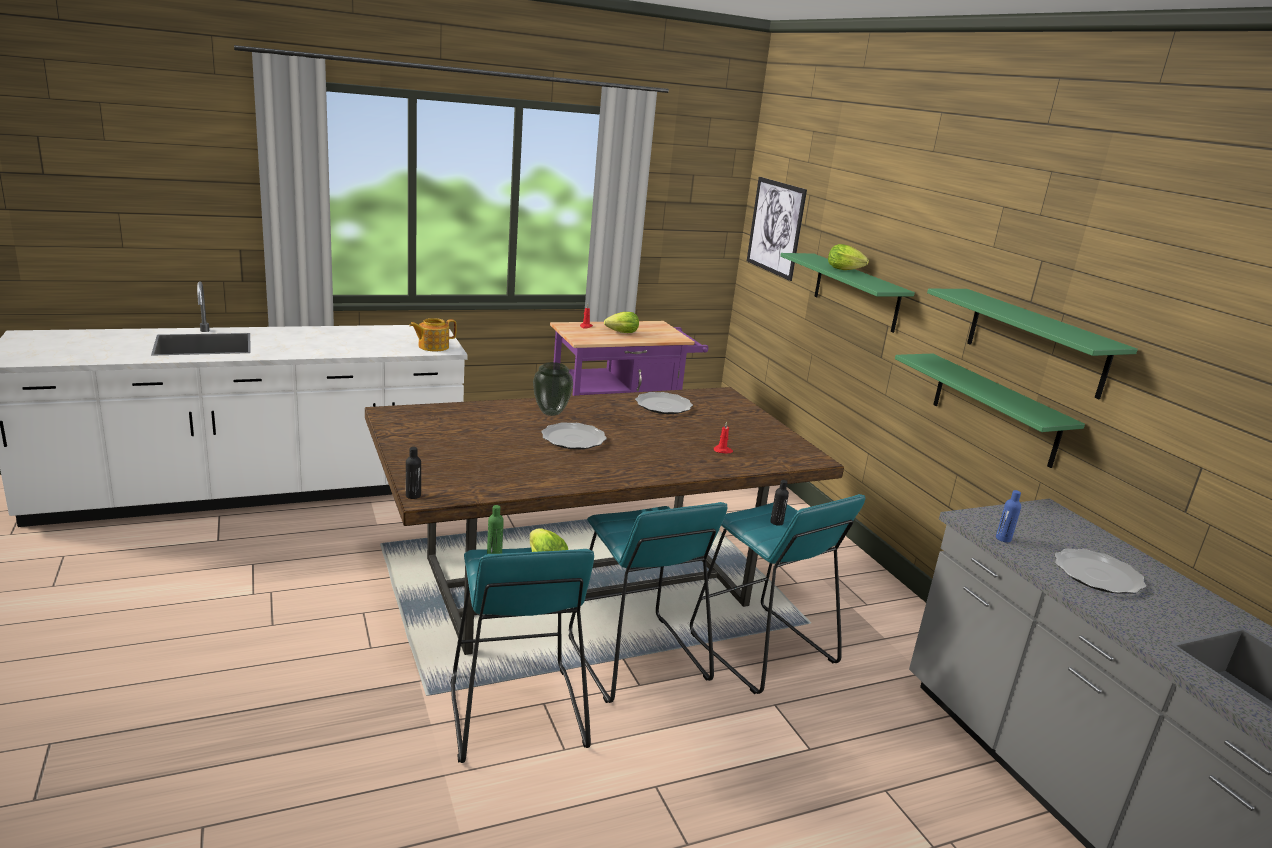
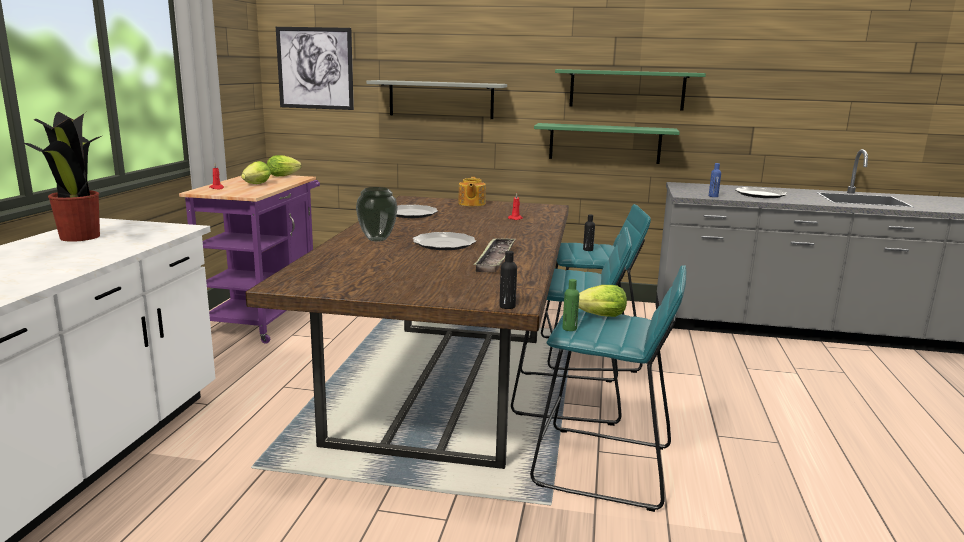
camera: 55 degrees left, 5 degrees down
(393, 334) = (81, 236): none -> potted plant
(432, 347) = (159, 231): teapot -> teapot (471, 204)
(550, 468) = (495, 259): none -> tray
(846, 270) = (438, 81): lettuce -> lettuce (285, 176)
(856, 292) = (441, 99): green shelf -> grey shelf

